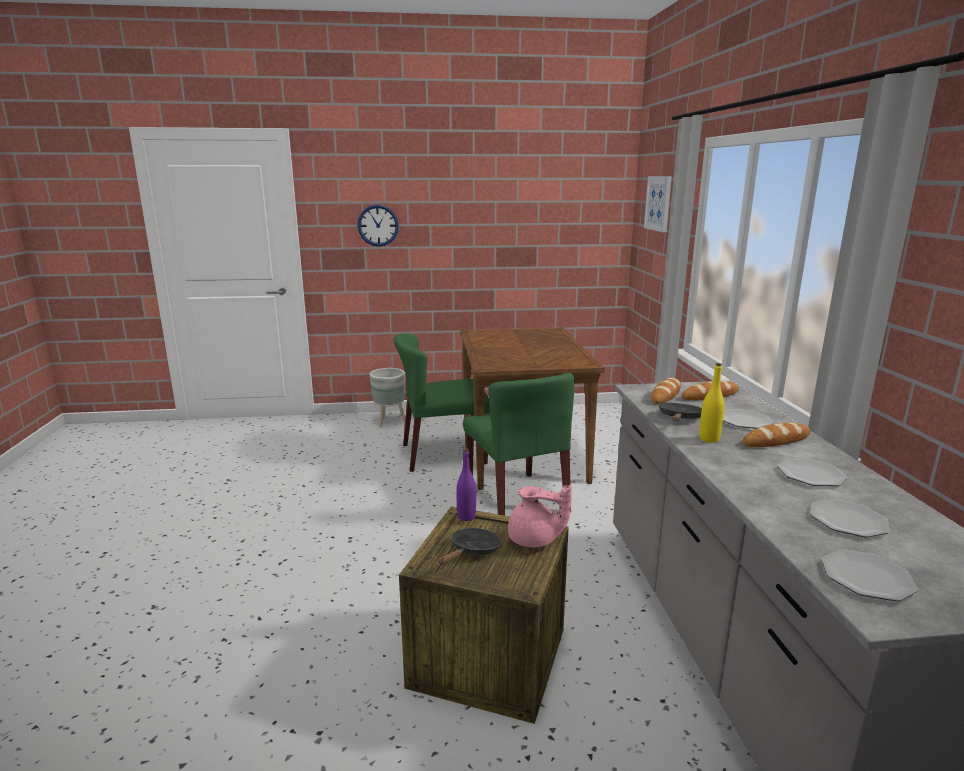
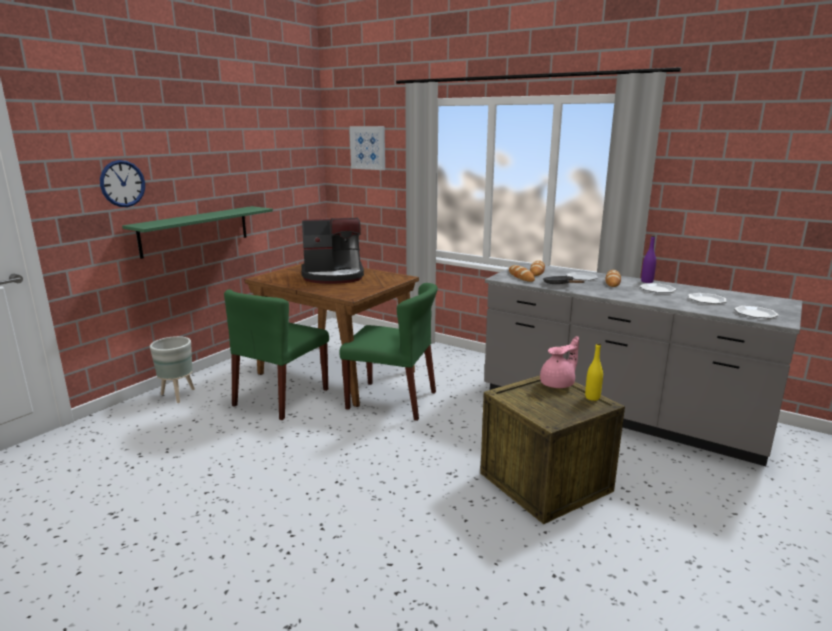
camera: 50 degrees left, 0 degrees up
(446, 276) = (195, 231): none -> green shelf
(466, 516) = (505, 391): purple bottle -> purple bottle (647, 281)
(472, 551) = (547, 404): black frying pan -> none
(529, 345) = (333, 276): none -> coffee machine
(709, 439) = (595, 289): yellow bottle -> yellow bottle (592, 397)

